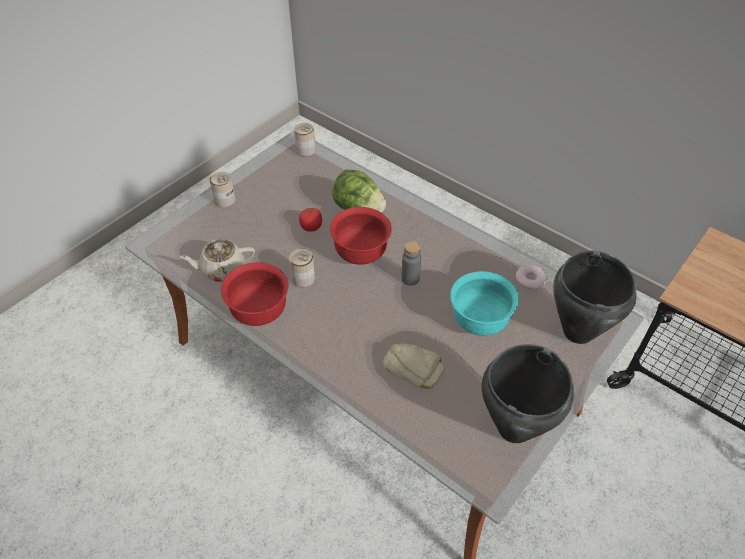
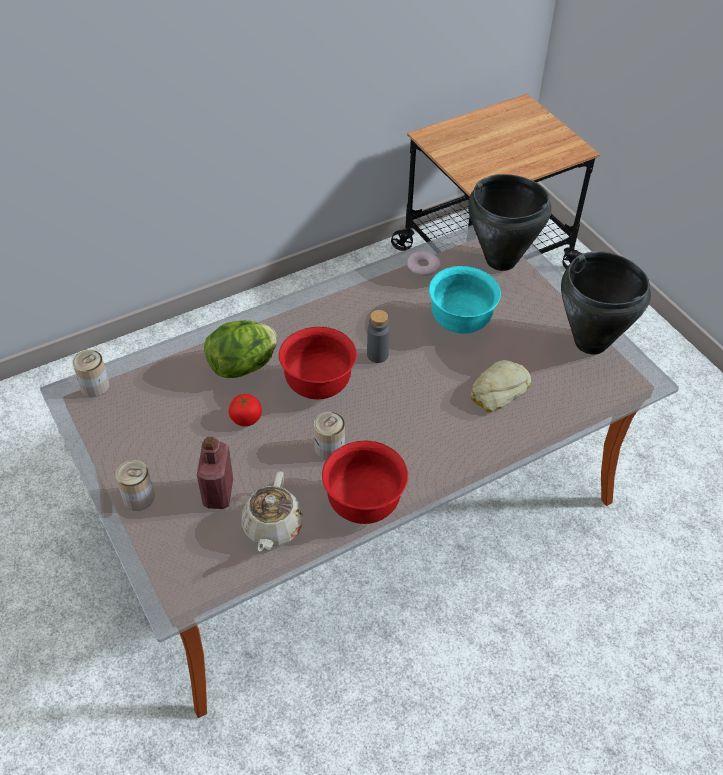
camera: 70 degrees left, 0 degrees up
(241, 234) = (218, 493): none -> red bottle

